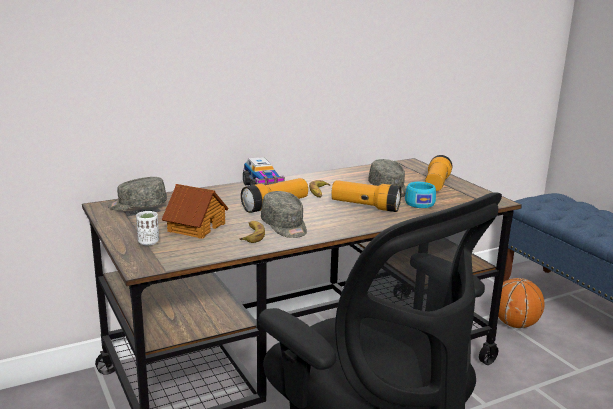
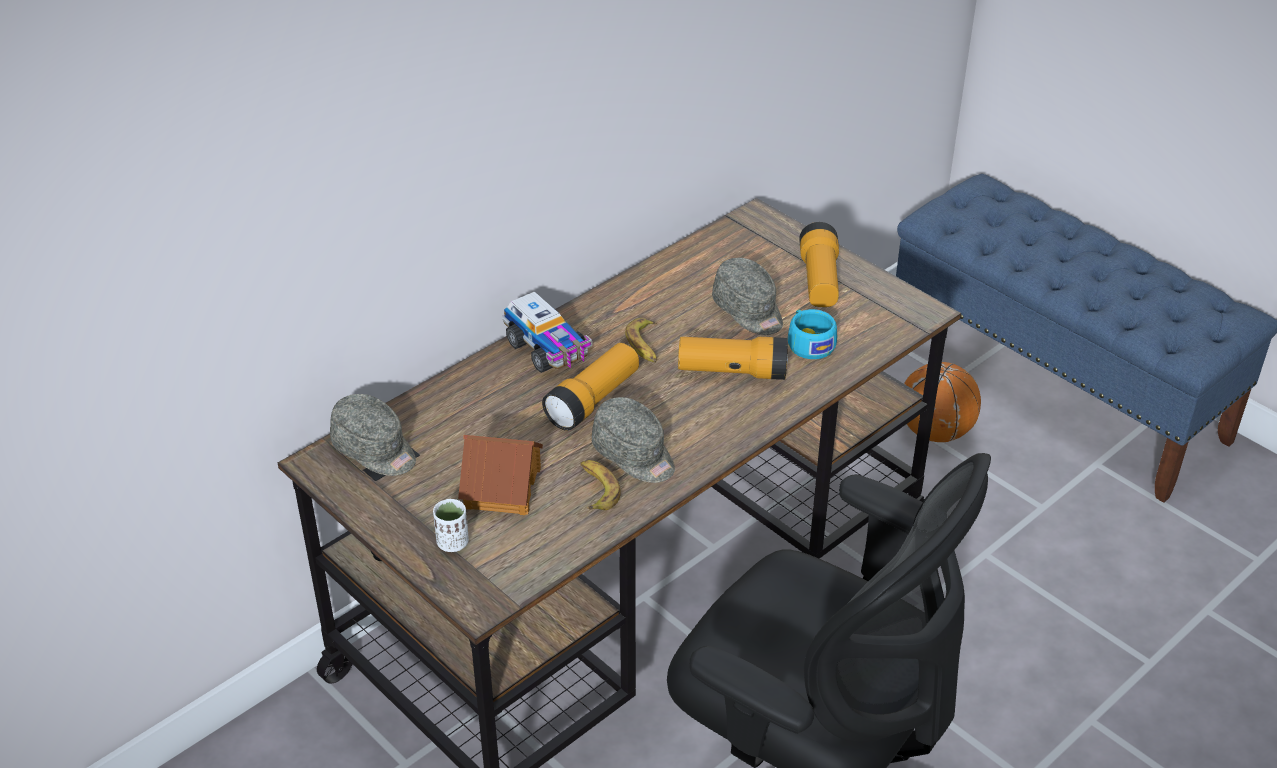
camera: 15 degrees left, 20 degrees up
(137, 206) = (375, 450): grey cap -> grey cap turned 120 degrees counterclockwise

